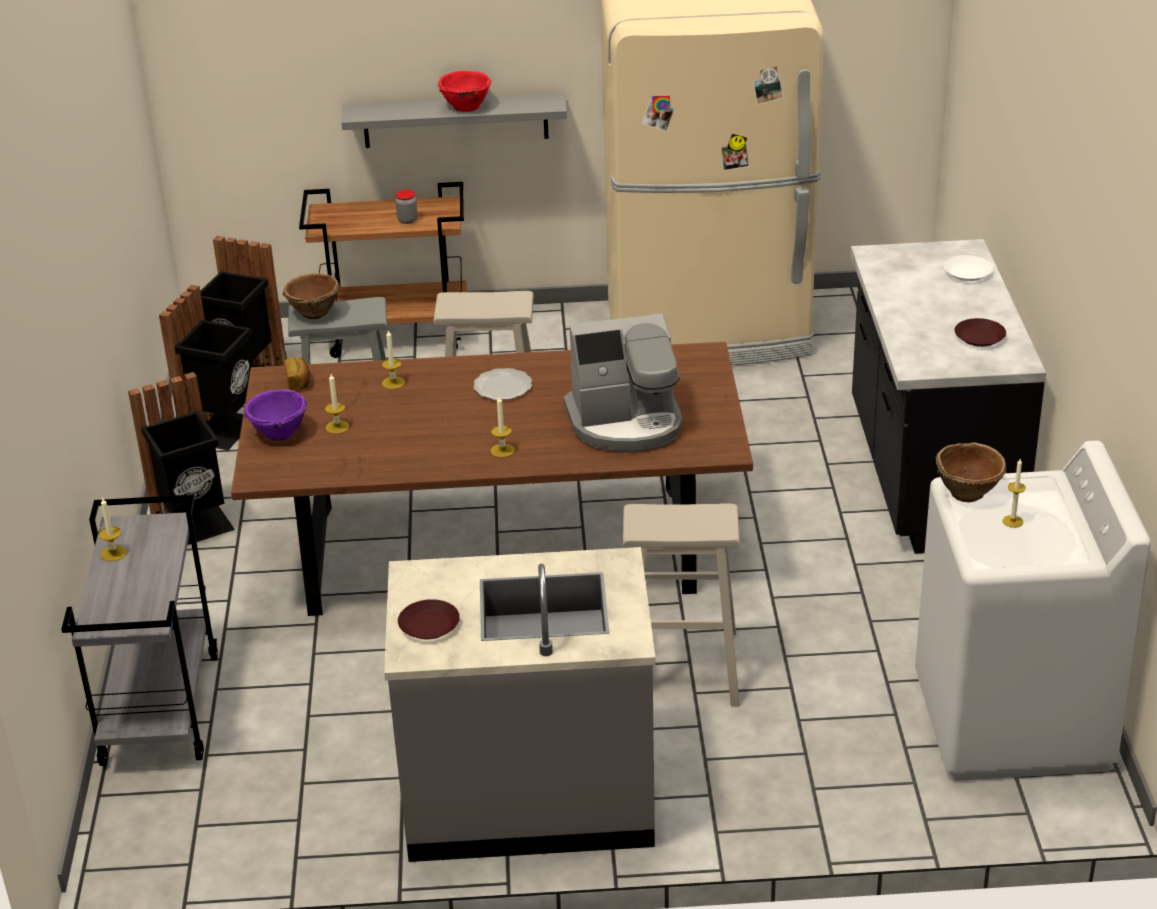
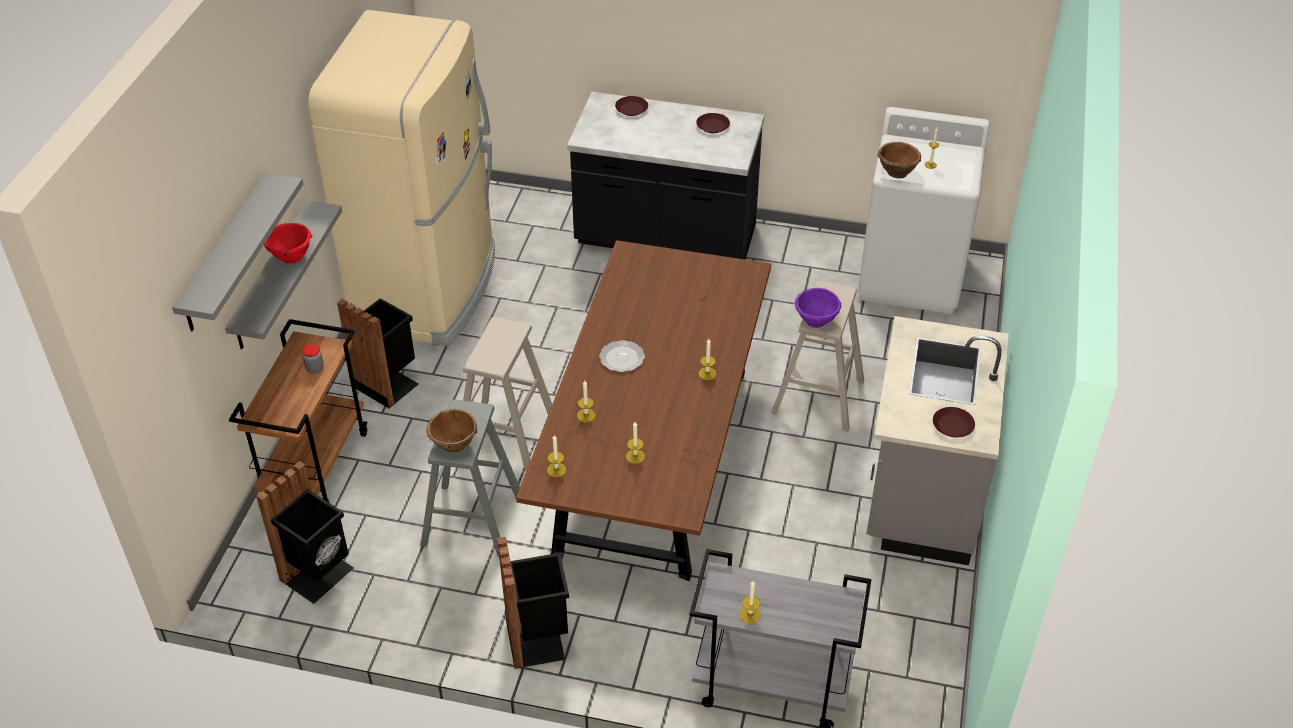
camera: 75 degrees left, 10 degrees up
(223, 429) = (398, 603): black trash can -> black trash can (388, 383)
(279, 433) = (629, 492): purple bowl -> purple bowl (816, 321)
(299, 382) = (556, 470): bread -> candle
(372, 35) = (225, 254): none -> grey shelf
(626, 423) = (699, 307): coffee machine -> none
(967, 272) = (631, 109): white plate -> brown plate

